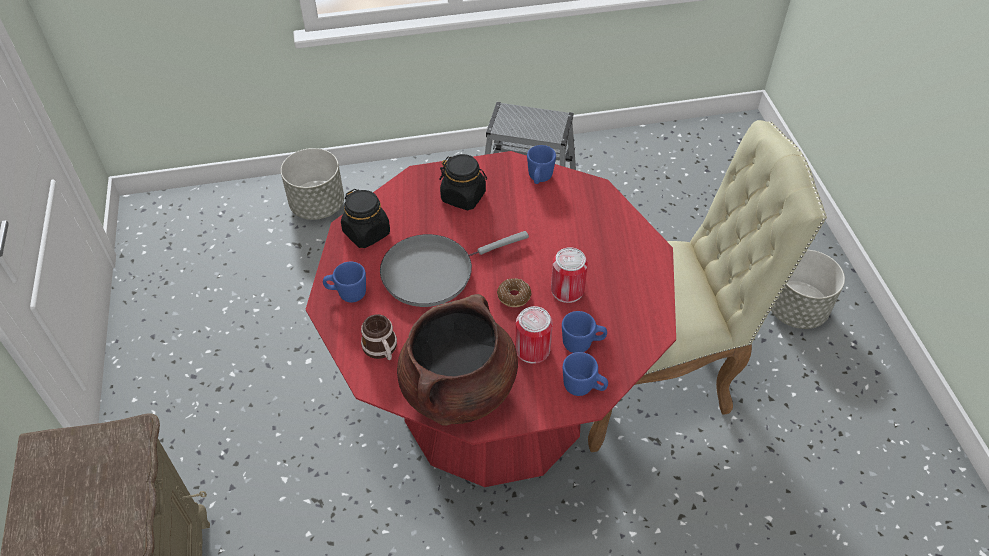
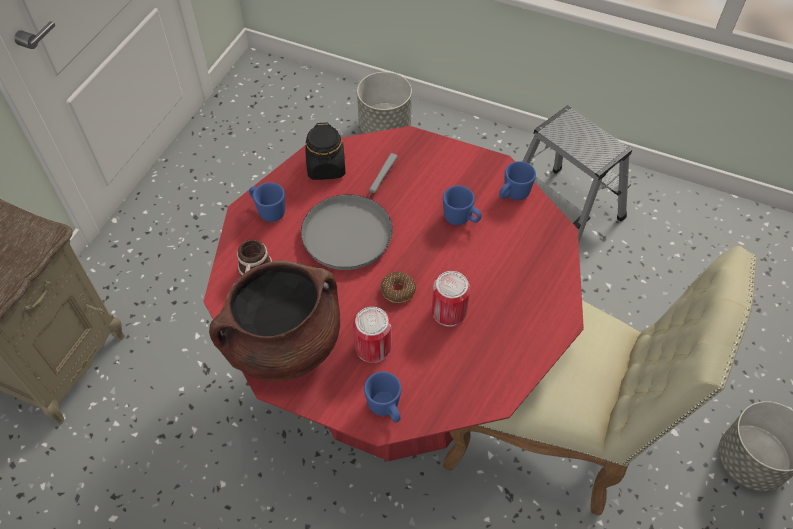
camera: 35 degrees right, 5 degrees up
(433, 272) = (350, 230): grey frying pan -> grey frying pan turned 75 degrees counterclockwise
(463, 196) = (432, 177): black jar -> none
(582, 344) = (419, 369): blue mug -> blue mug (461, 219)

